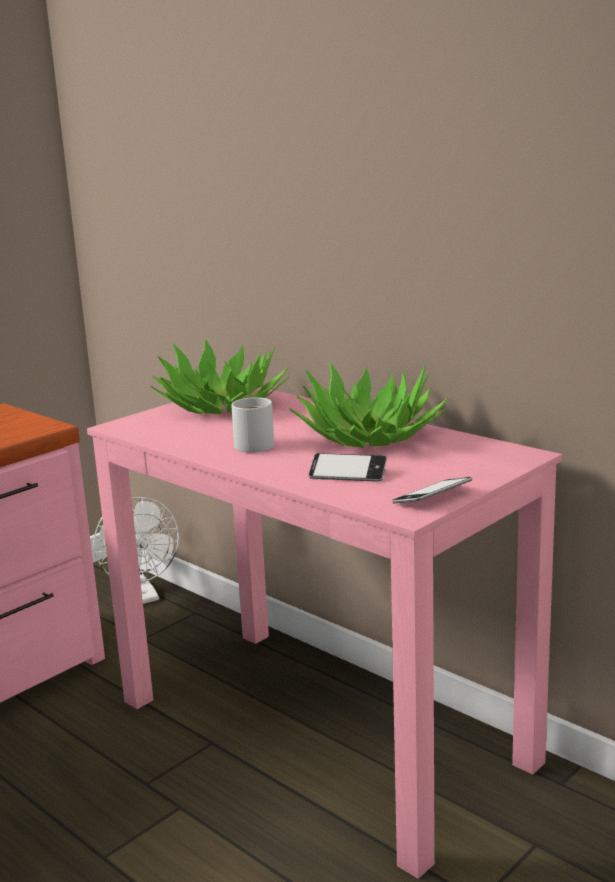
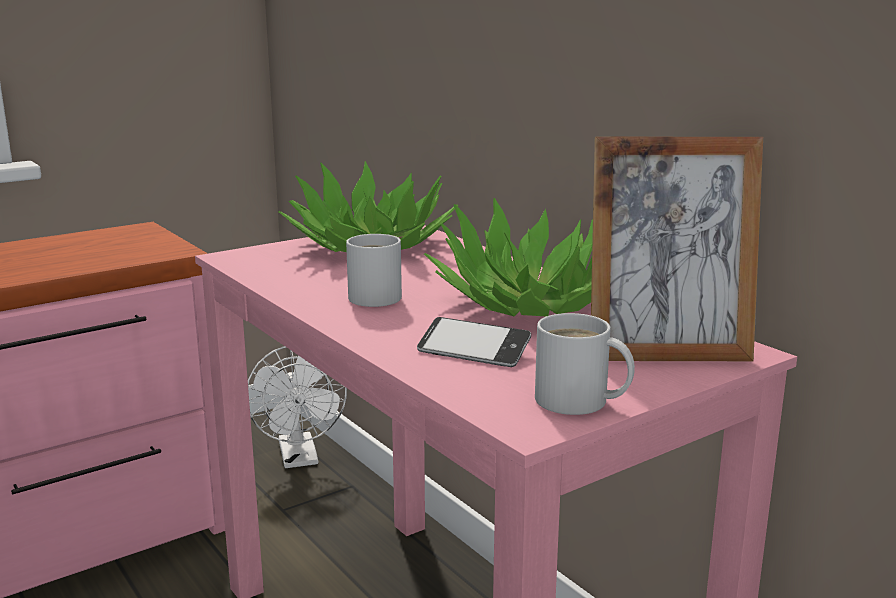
camera: 10 degrees right, 0 degrees up
(432, 497) = (577, 402): phone -> white mug
(477, 461) = (666, 353): none -> picture frame

